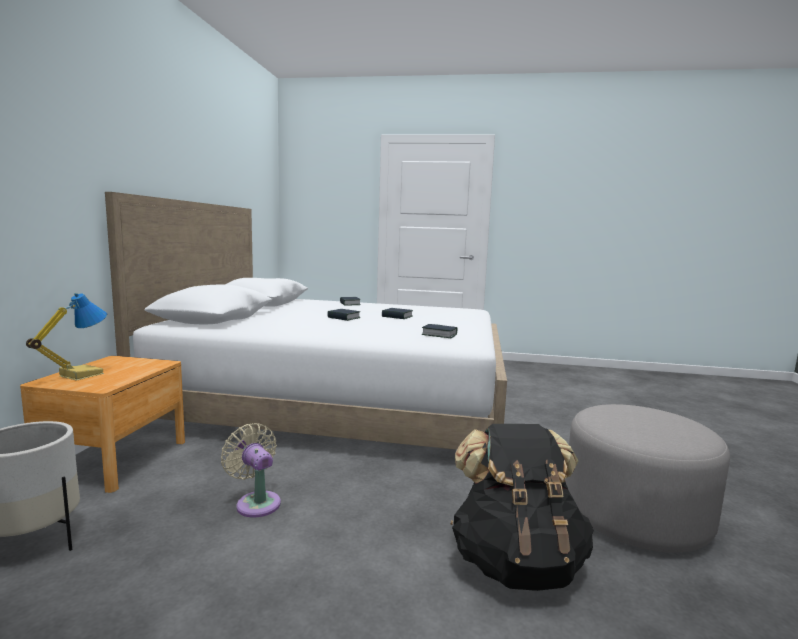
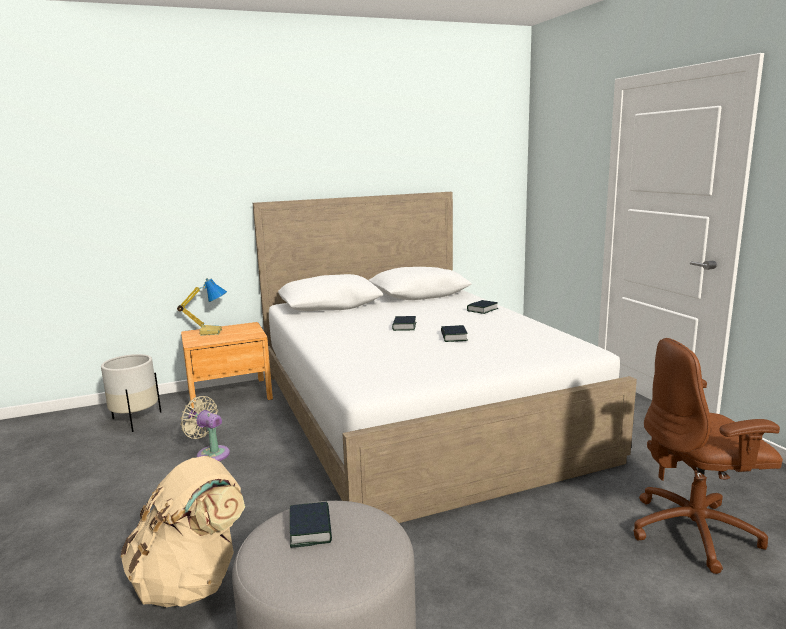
camera: 60 degrees right, 5 degrees up
(256, 502) = (210, 453): beige fan -> beige fan turned 75 degrees counterclockwise
(439, 335) = (392, 369): book -> book (310, 529)
(516, 562) = (192, 582): black backpack -> beige backpack
(569, 393) = (695, 532): none -> brown office chair

